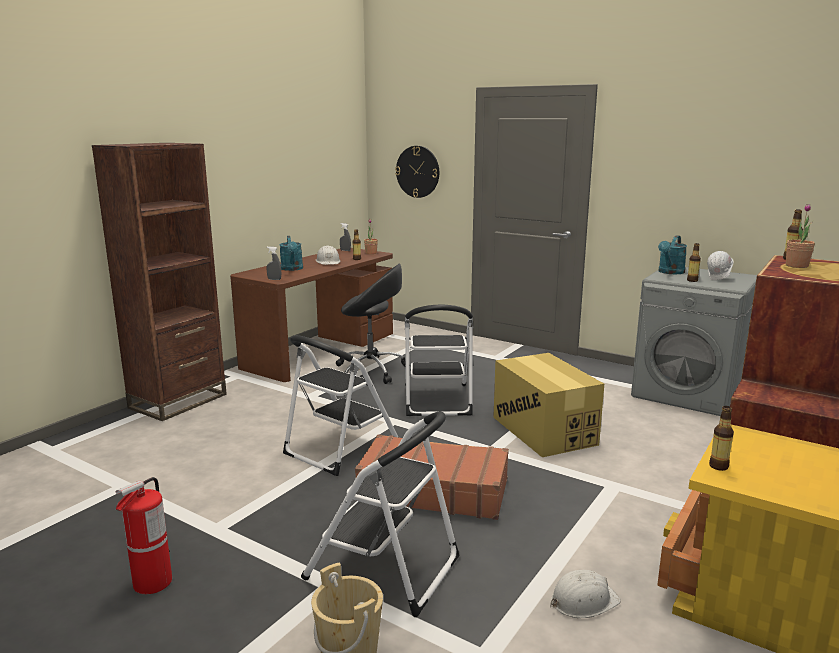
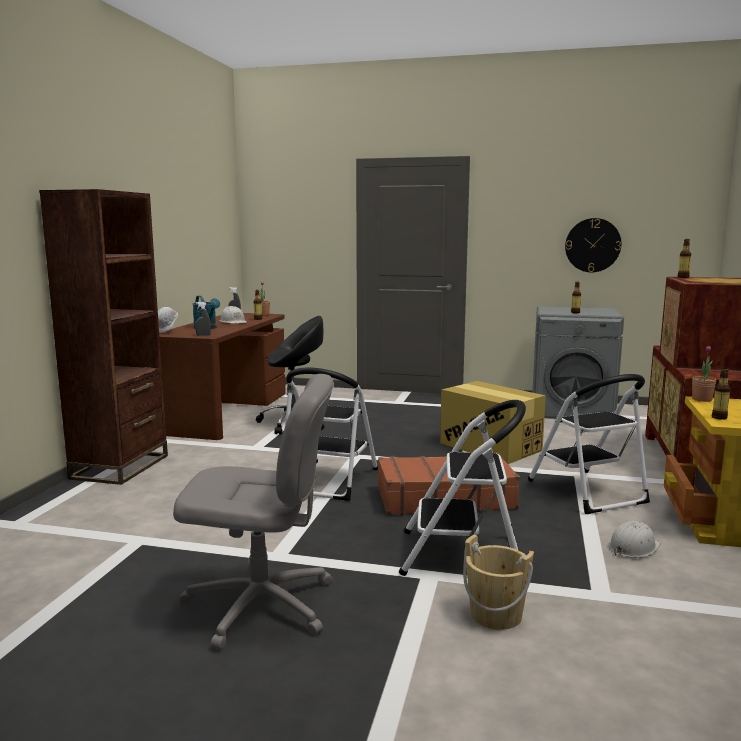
camera: 20 degrees left, 5 degrees down
(152, 583) = (261, 605): fire extinguisher -> grey office chair
(417, 171) = (297, 237): wall clock -> wall clock (592, 245)
(437, 401) = (379, 437): step ladder -> step ladder (588, 493)
(670, 272) = (550, 309): turquoise watering can -> none
(718, 278) = (591, 311): white hard hat -> white hard hat (168, 331)
(796, 266) = (696, 279): potted plant -> potted plant (702, 399)

